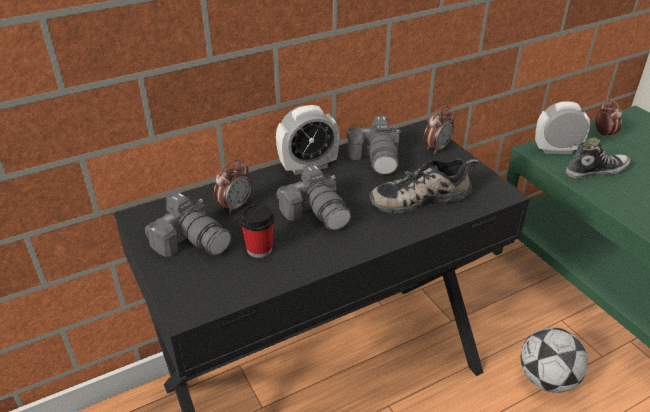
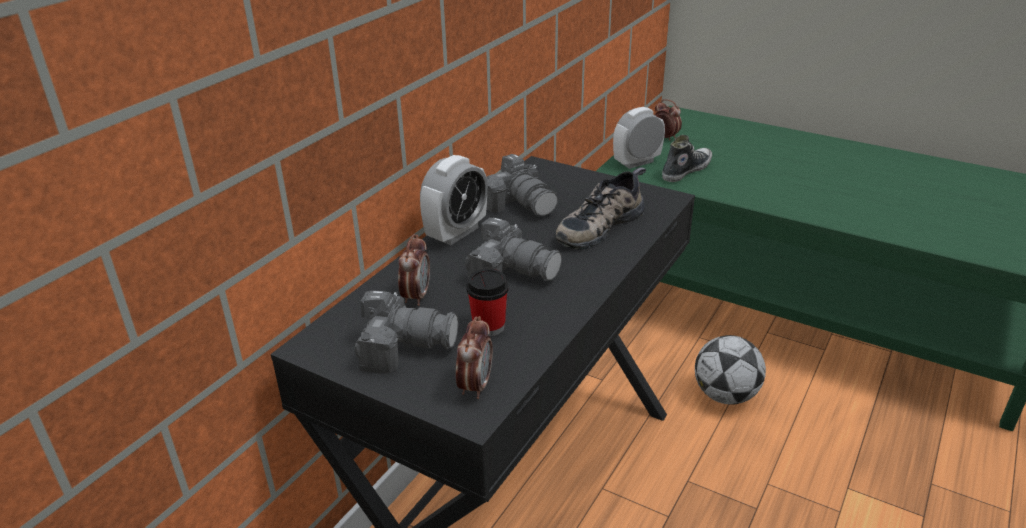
camera: 30 degrees left, 5 degrees down
(437, 148) = (569, 177): alarm clock -> alarm clock (475, 386)

